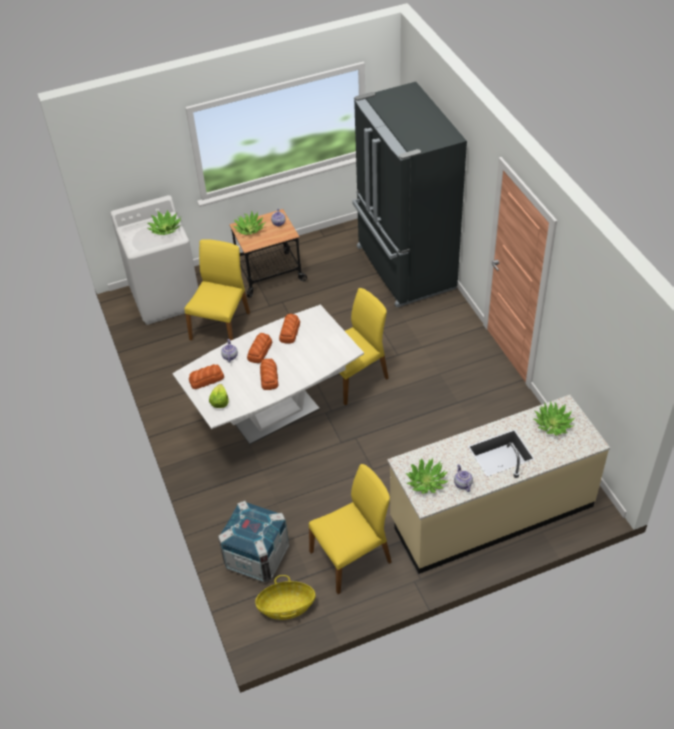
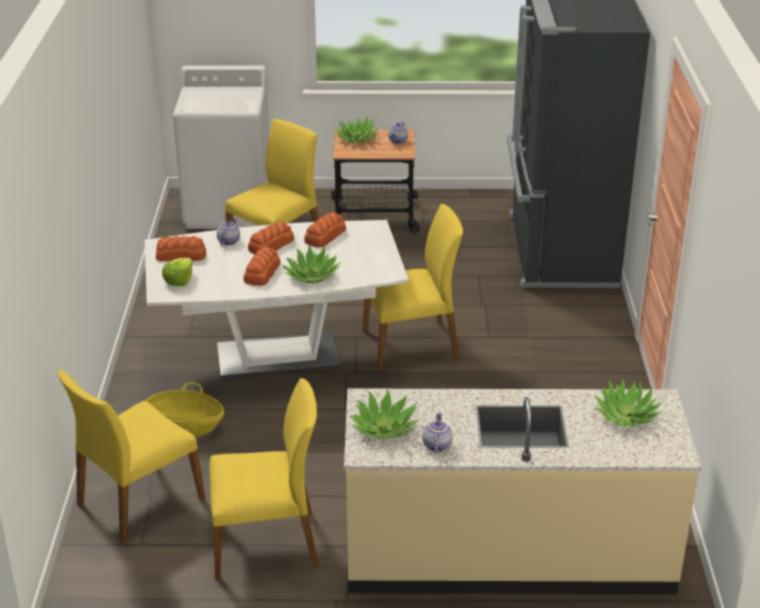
camera: 20 degrees right, 15 degrees down
(165, 229) = (238, 99): potted plant -> potted plant (311, 276)
(257, 556) = (138, 501): crate -> yellow chair
(286, 607) = (134, 571): basket -> basket (186, 426)

